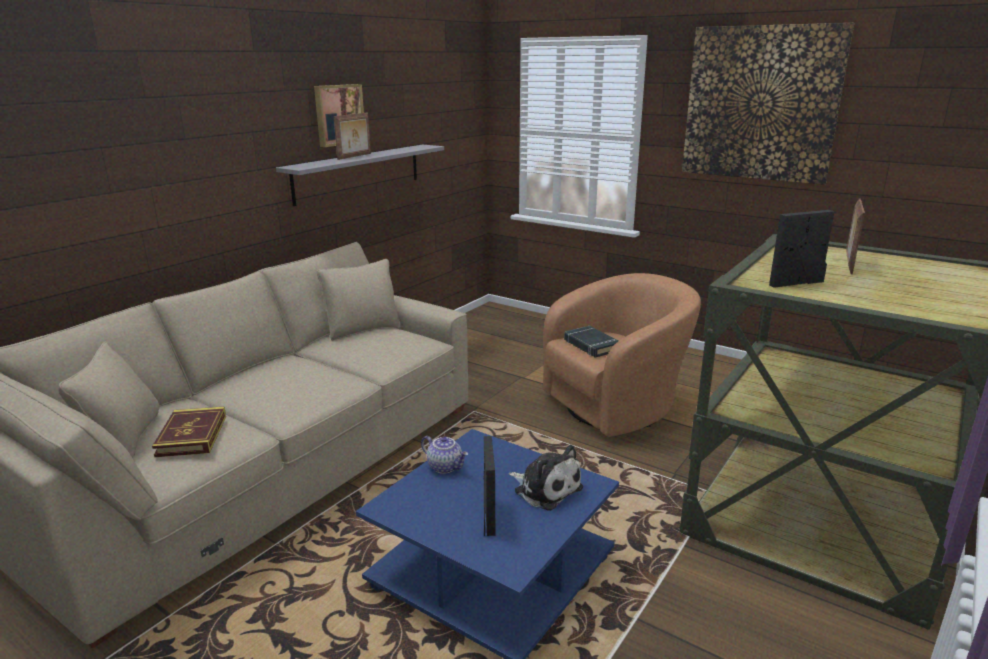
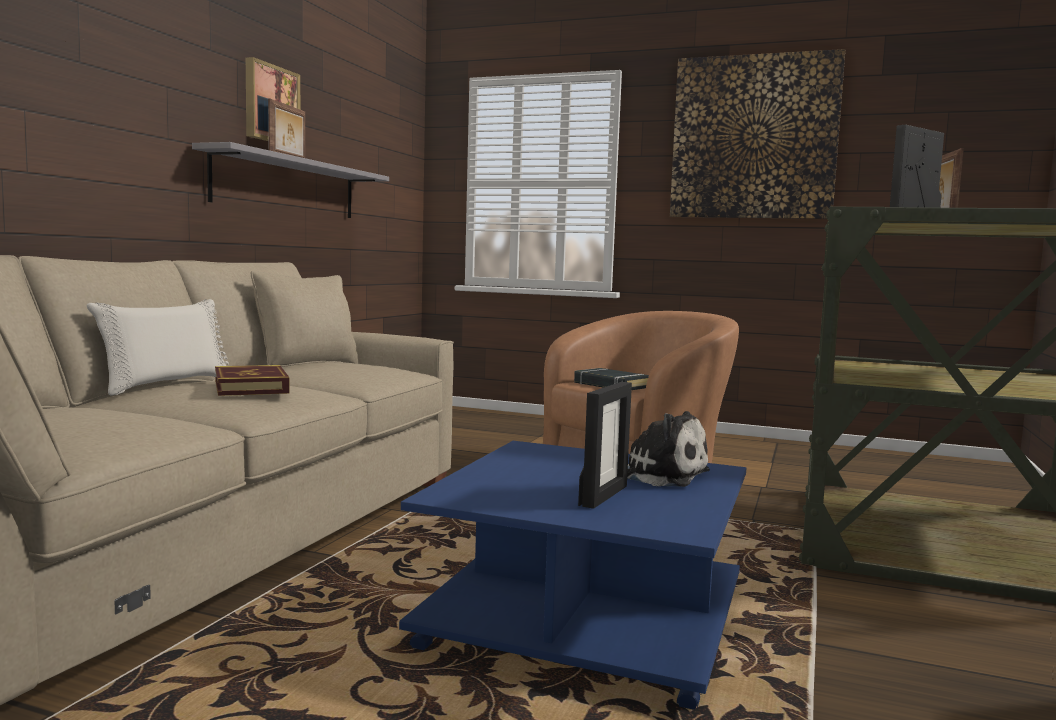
camera: 15 degrees left, 15 degrees down
(192, 436) = (102, 419): book -> book (251, 387)
(253, 372) = (166, 385): none -> white pillow
(445, 467) = (504, 465): teapot -> none
(488, 516) = (603, 495): picture frame -> picture frame turned 45 degrees clockwise

